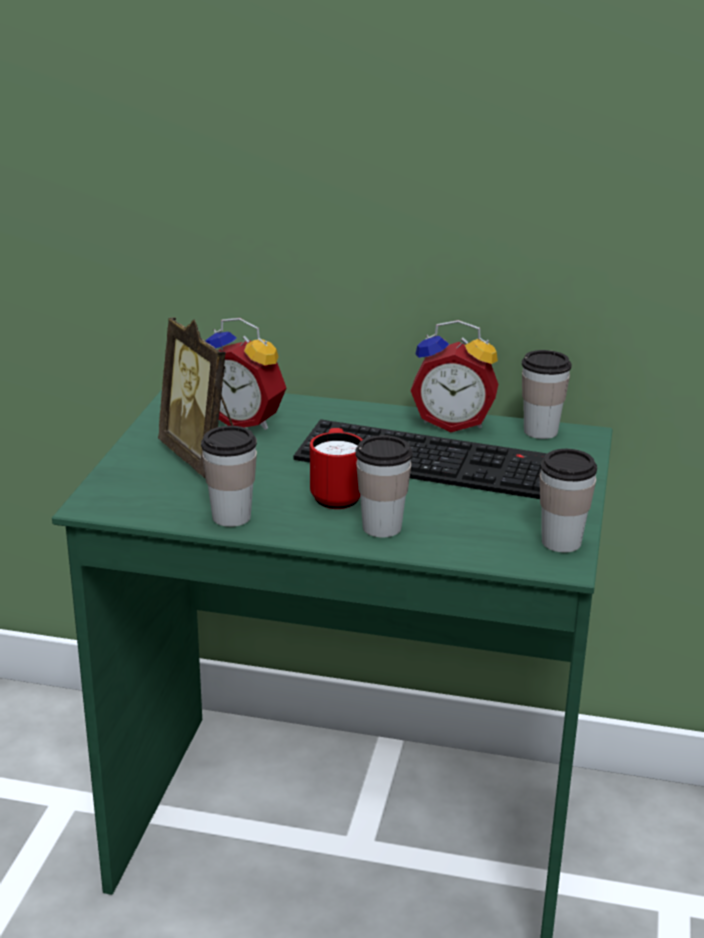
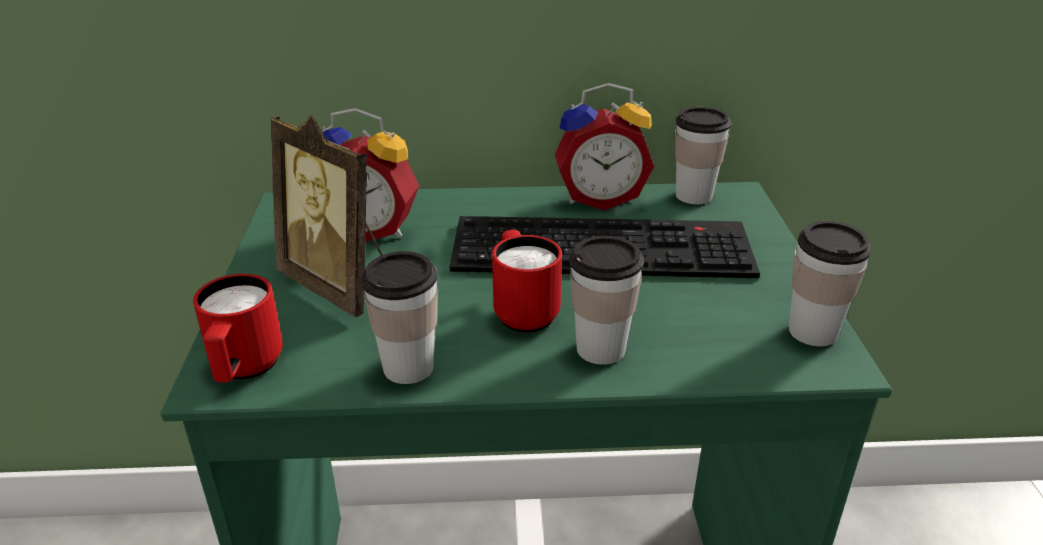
camera: 15 degrees left, 5 degrees up
(114, 501) = (244, 370): none -> red mug

